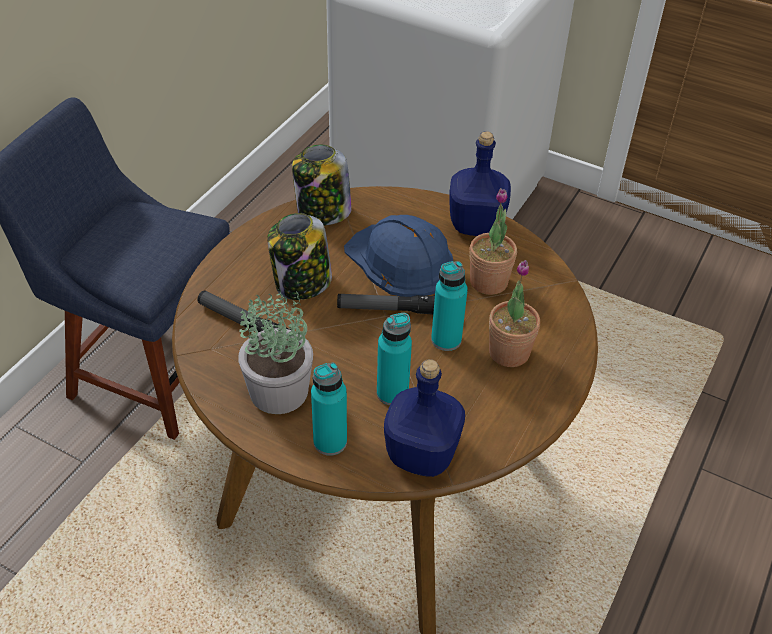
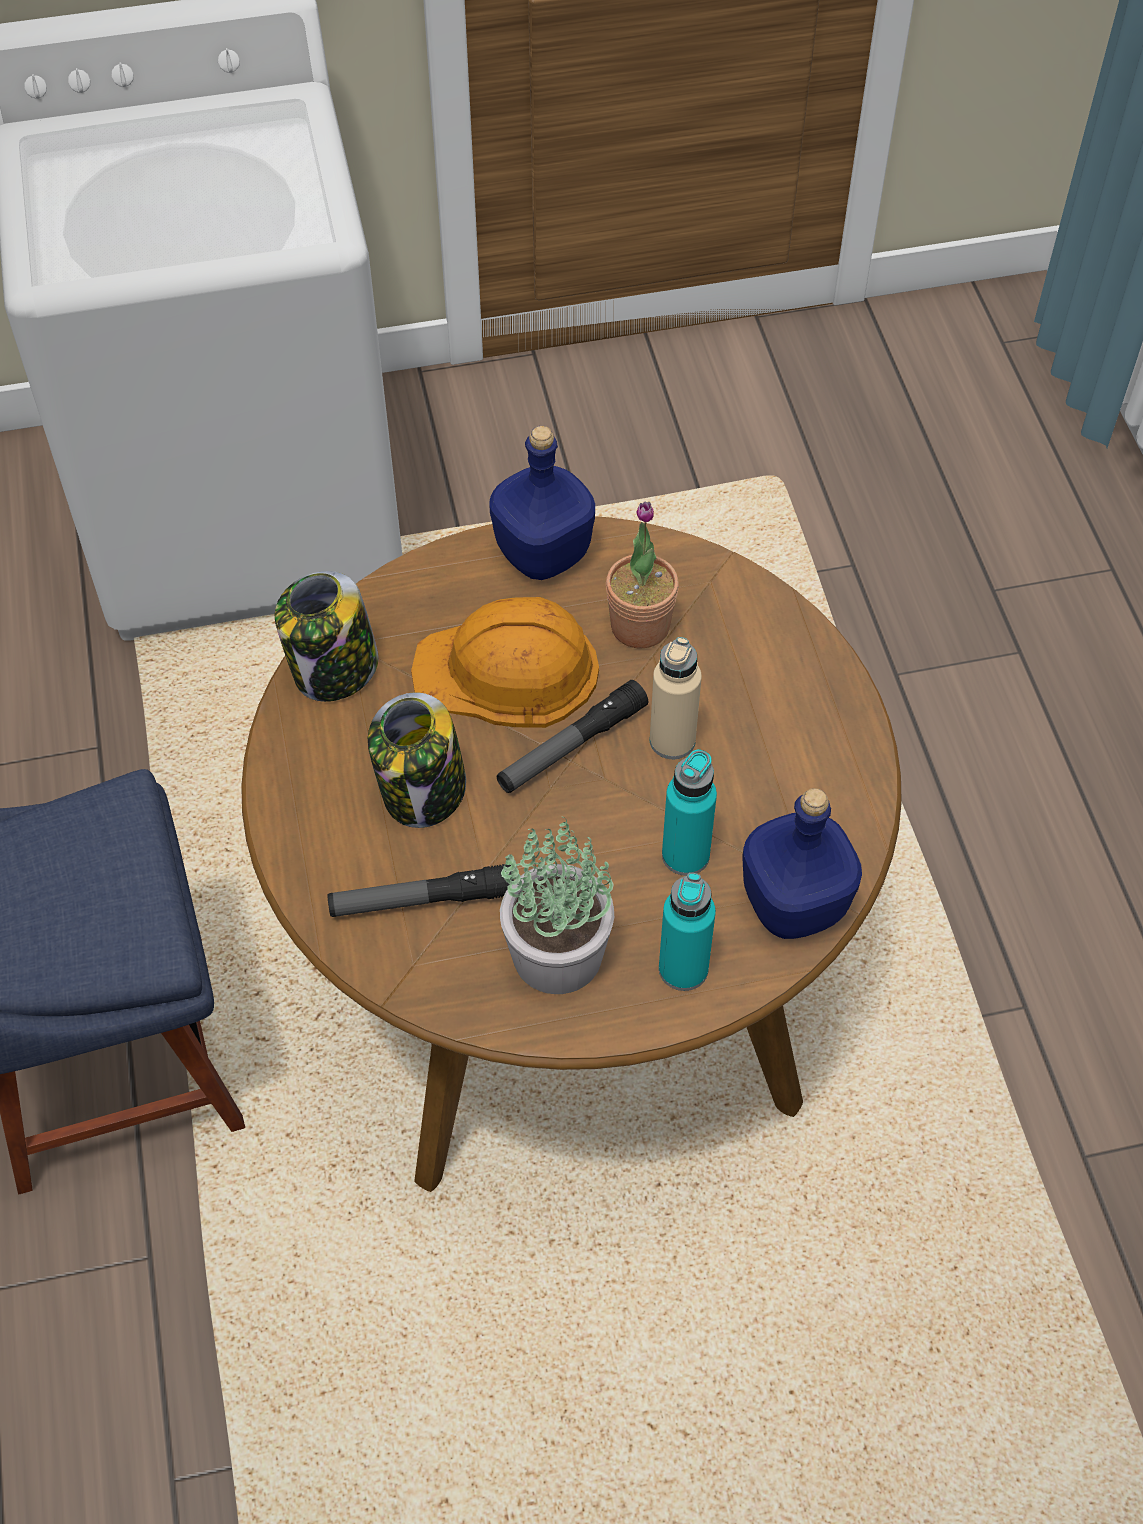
camera: 40 degrees left, 10 degrees up
(400, 261) = (507, 671): blue hard hat -> orange hard hat
(446, 340) = (672, 740): turquoise bottle -> beige bottle
(509, 352) = (755, 705): potted plant -> none

